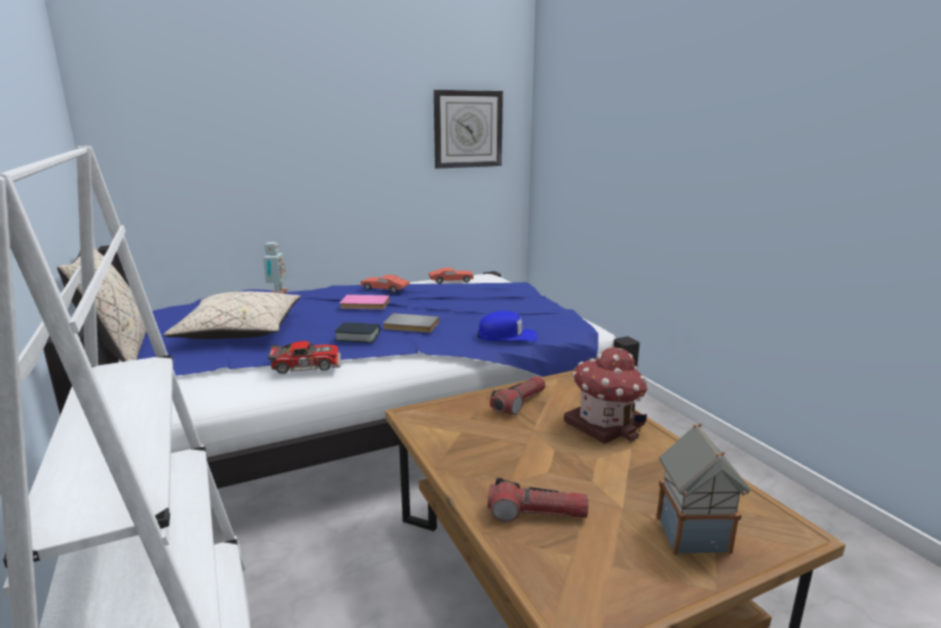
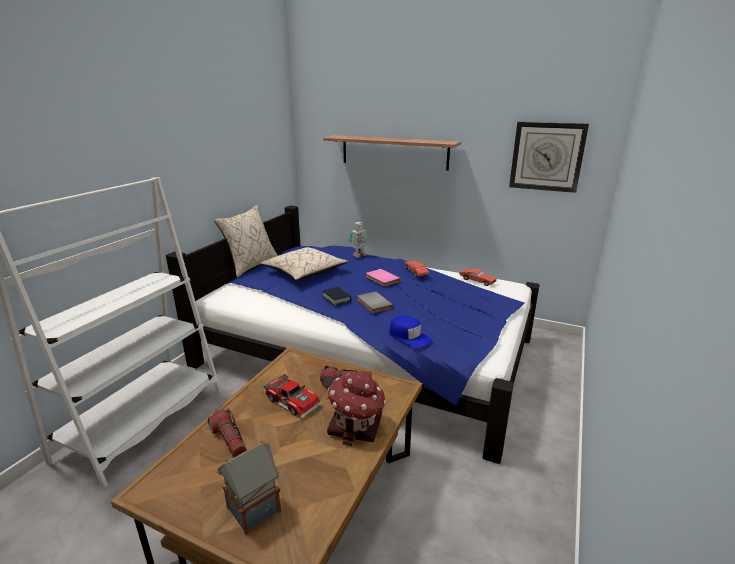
camera: 50 degrees right, 5 degrees up
(277, 137) = (394, 152): none -> shelf
(306, 364) = (290, 304): toy car -> toy car (294, 401)

